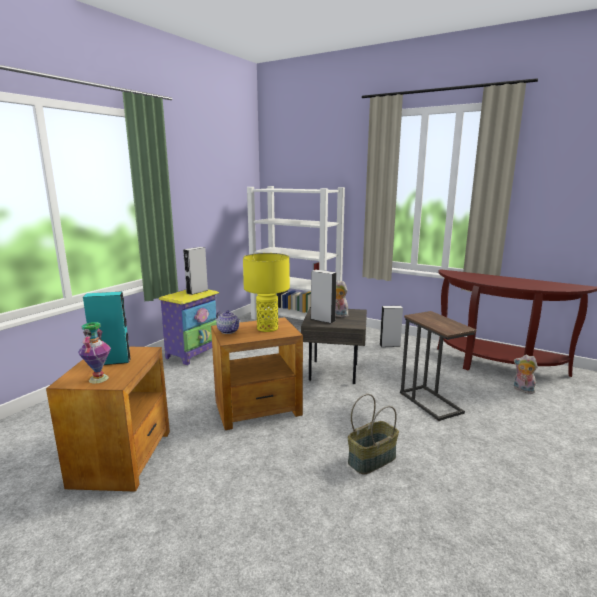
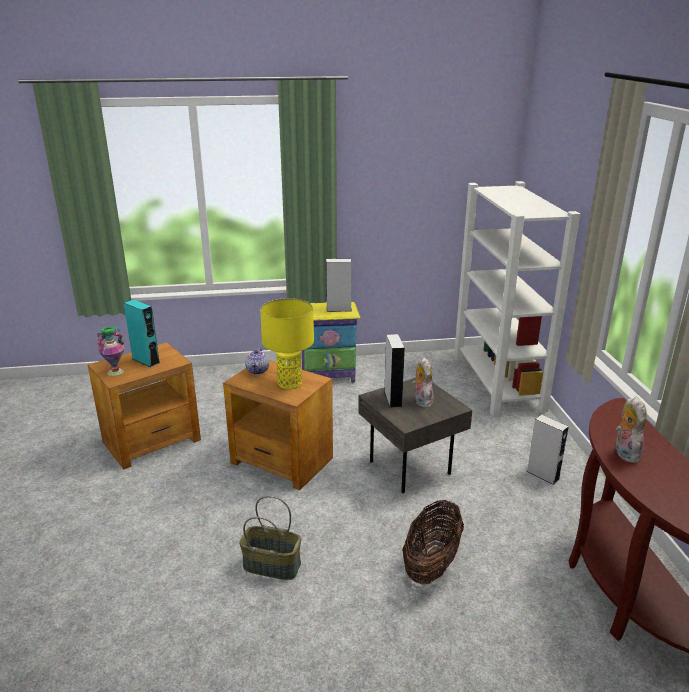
camera: 50 degrees right, 10 degrees up
(429, 402) = (431, 564): brown side table -> basket
(522, 390) = (583, 639): plush toy -> plush toy (624, 453)

